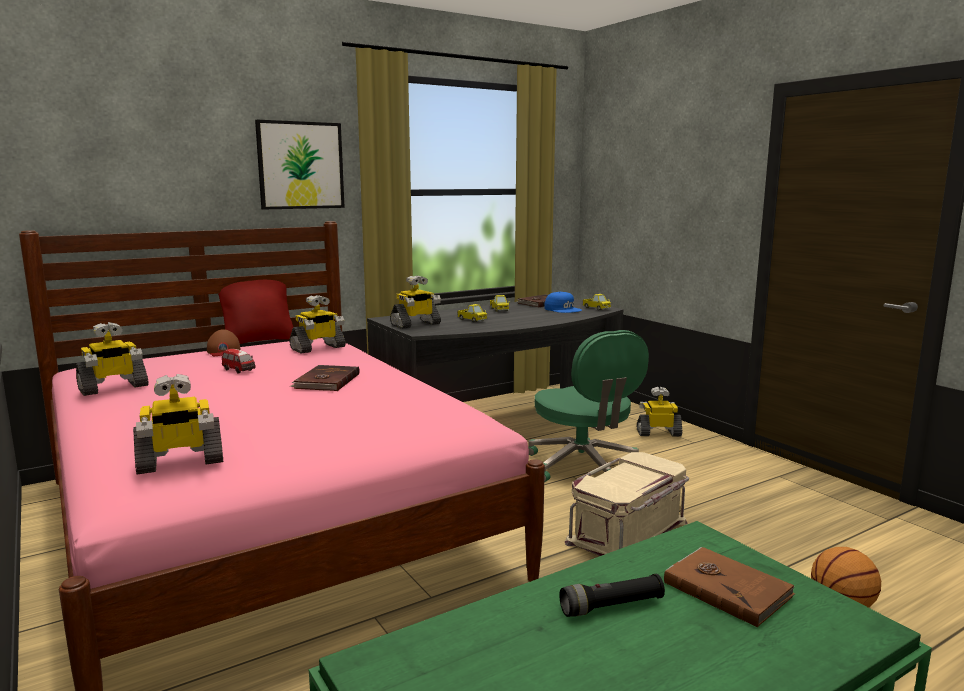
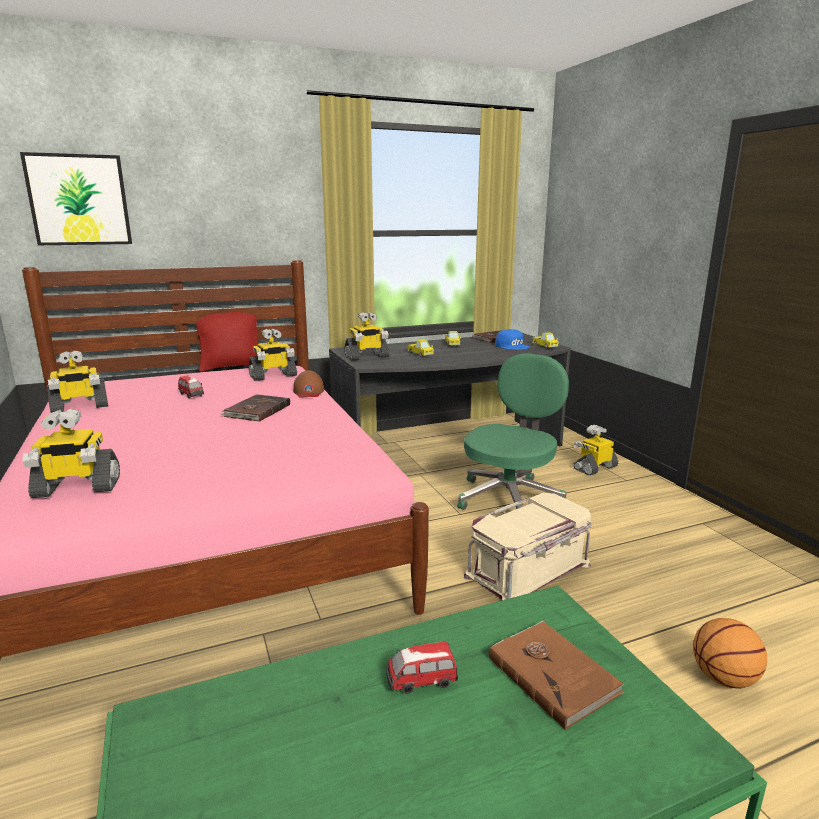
camera: 10 degrees right, 5 degrees up
(223, 351) = (193, 375): brown cap -> brown cap (308, 391)
(300, 165) = (270, 208): picture -> picture (79, 200)
(583, 466) = (509, 497): green office chair -> green office chair turned 135 degrees counterclockwise
(611, 606) = (421, 681): black flashlight -> toy car
(658, 433) = (594, 468): toy robot -> toy robot turned 45 degrees counterclockwise

